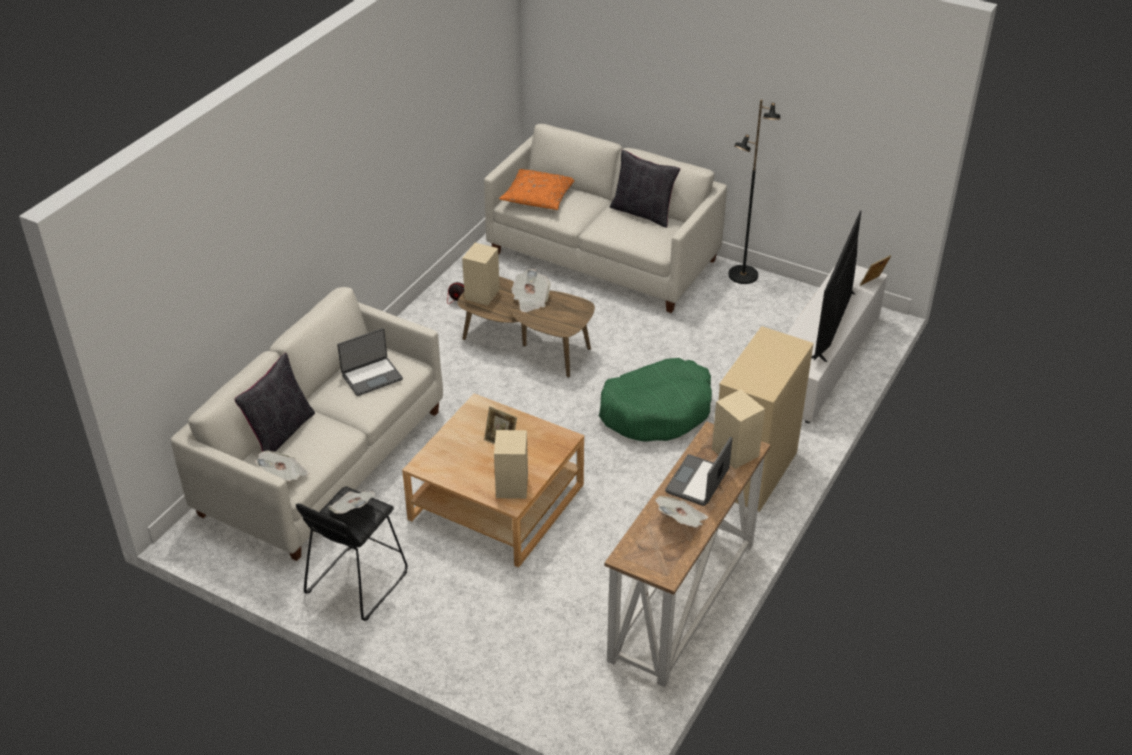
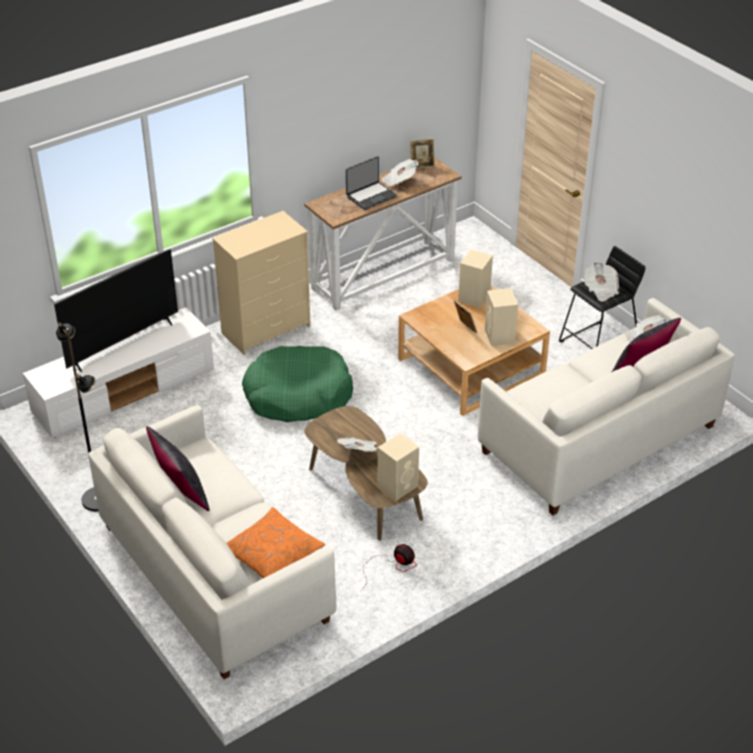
camera: 155 degrees left, 0 degrees up
(371, 376) = (548, 395): laptop -> none
(734, 452) = (332, 205): beige speaker -> beige speaker (499, 336)
(873, 283) = (45, 369): picture frame -> picture frame (422, 165)

